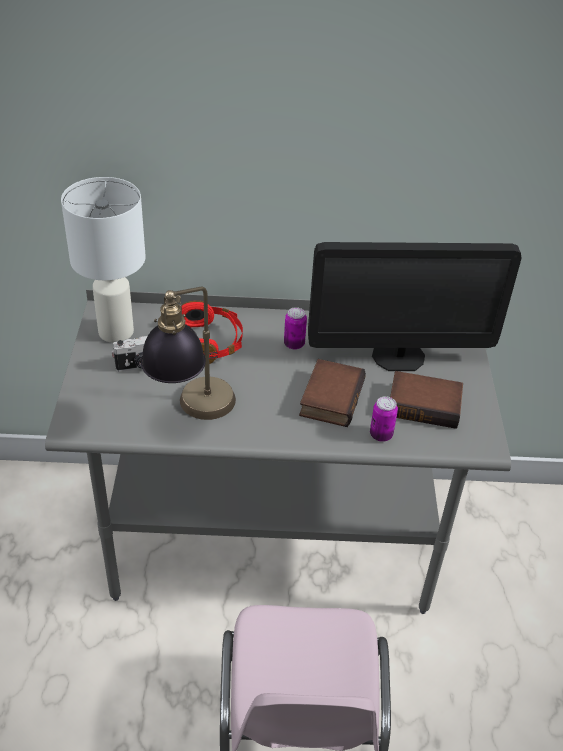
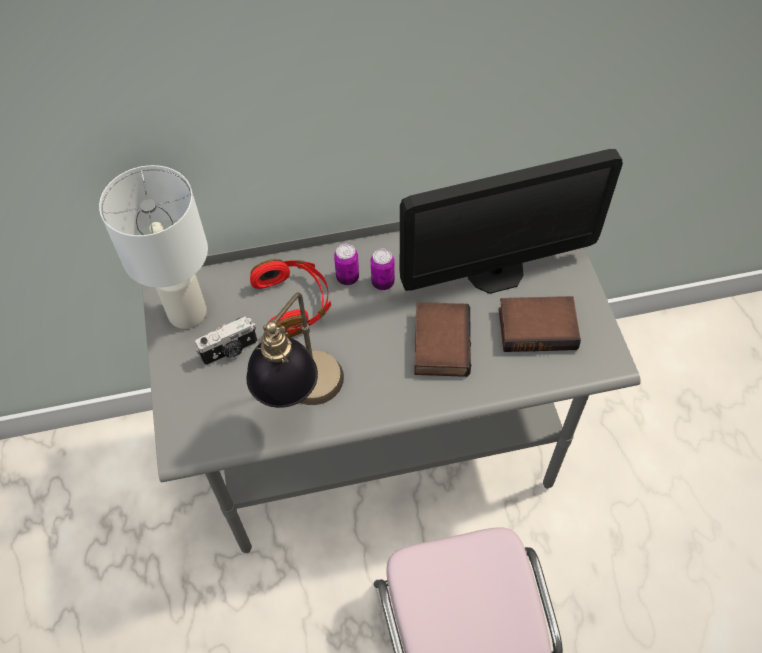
camera: 10 degrees left, 15 degrees up
(381, 435) = (504, 377): can -> can (347, 277)

